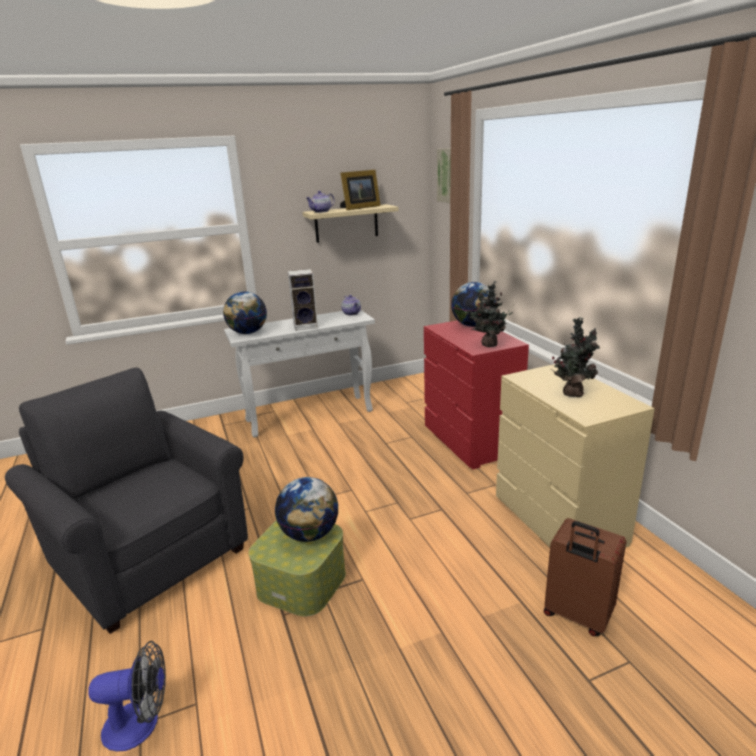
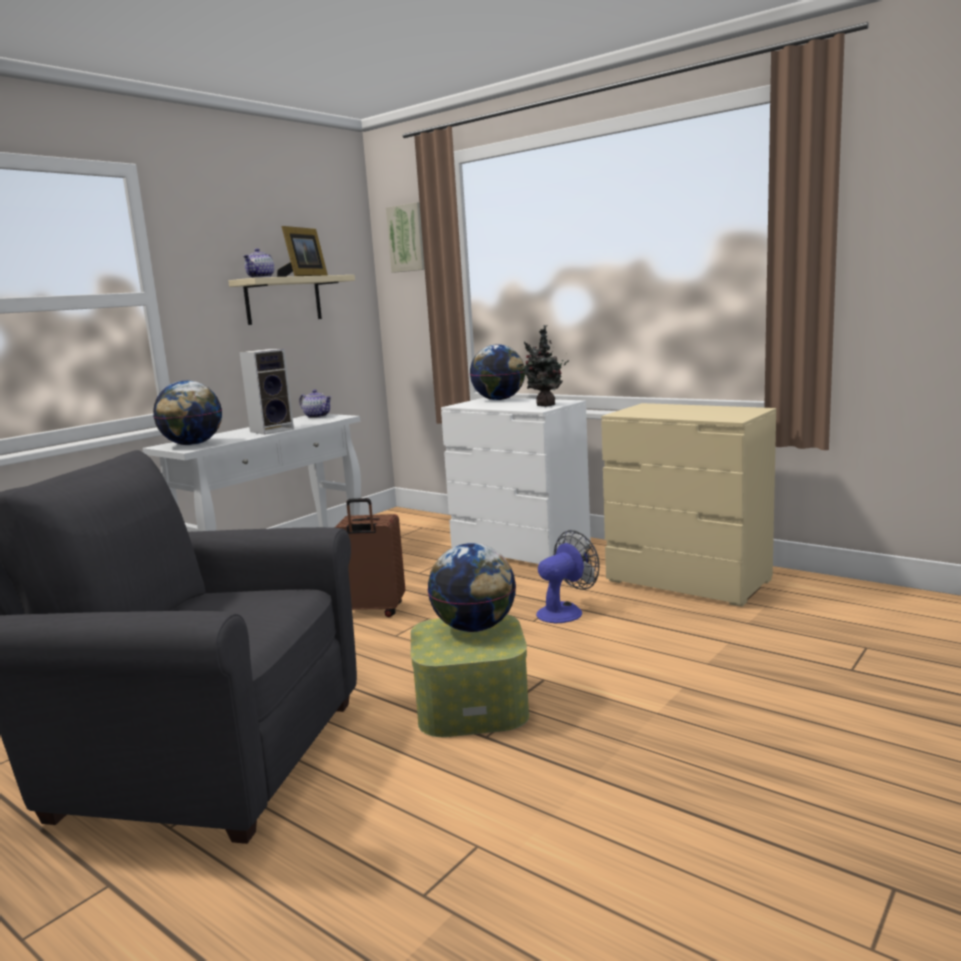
camera: 30 degrees left, 10 degrees down
(141, 723) = (424, 894): fan -> fan (565, 611)
(470, 441) = (521, 549): red dresser -> white dresser
(572, 393) = (691, 412): potted plant -> none
(577, 615) = (788, 635): brown suitcase -> brown suitcase (373, 611)

